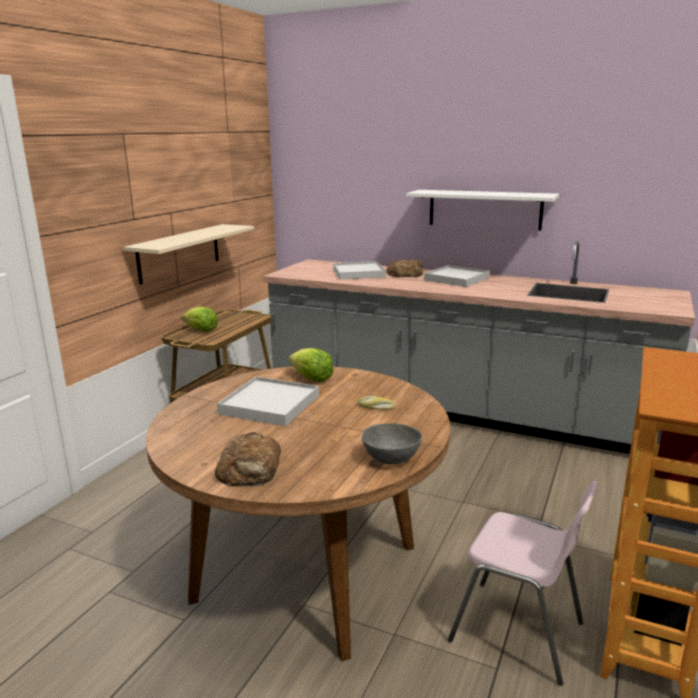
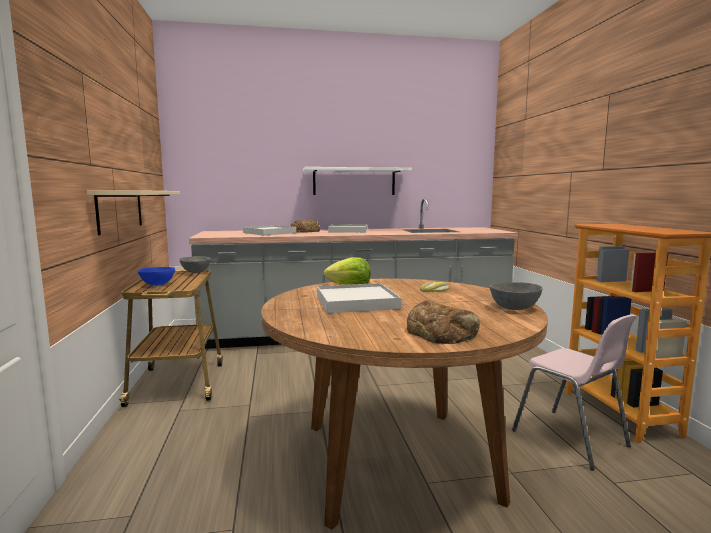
camera: 35 degrees left, 10 degrees down
(201, 330) = (157, 284): lettuce -> blue bowl
(255, 316) = (196, 272): none -> grey bowl
(518, 632) = (570, 439): pink chair -> pink chair turned 60 degrees clockwise

